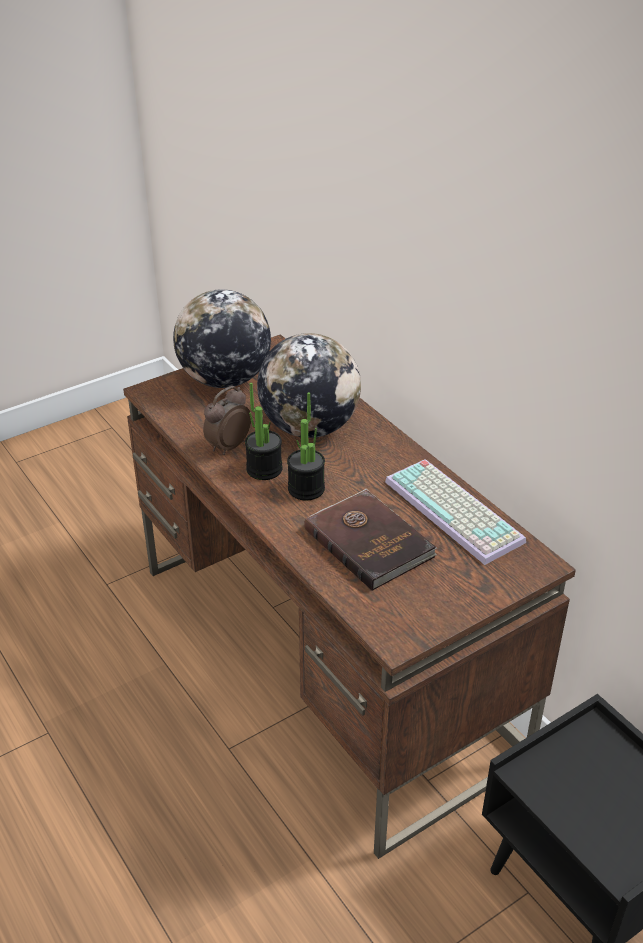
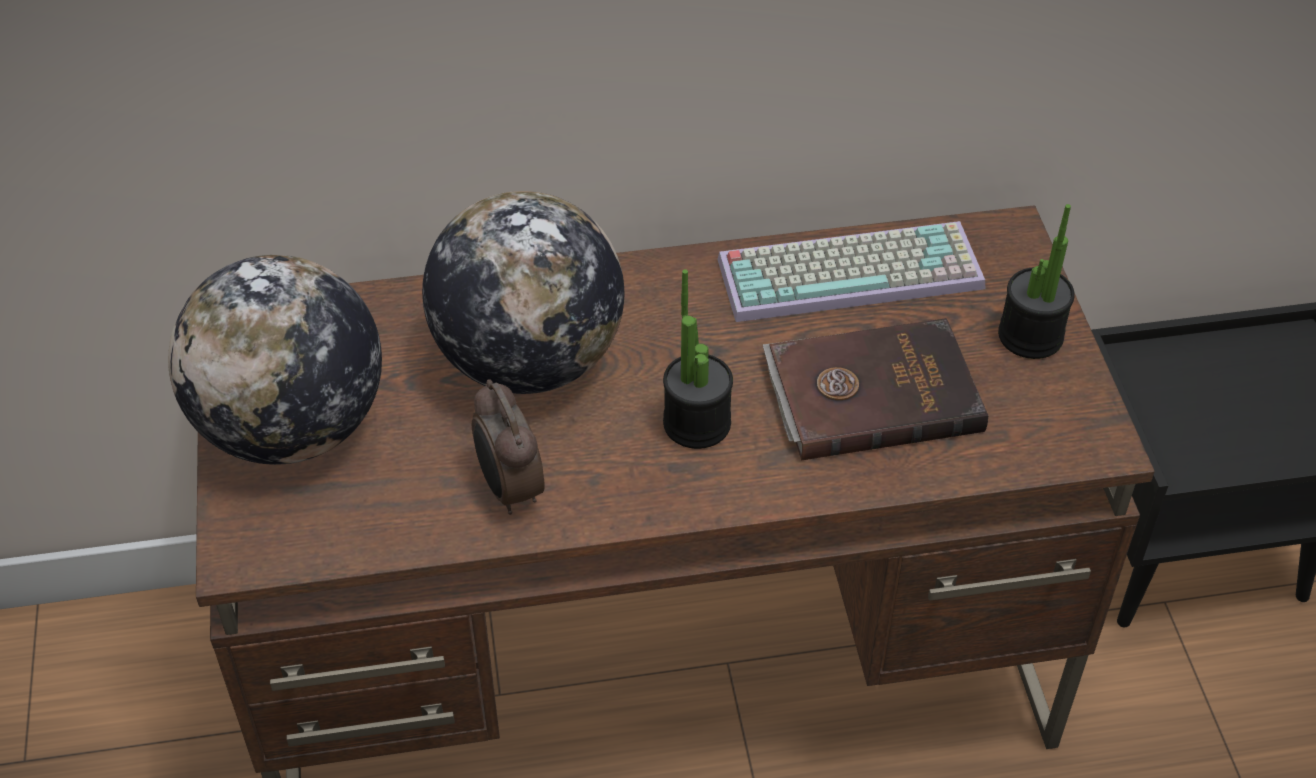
camera: 65 degrees left, 10 degrees up
(264, 469) = (609, 460): potted plant -> potted plant (1030, 336)

